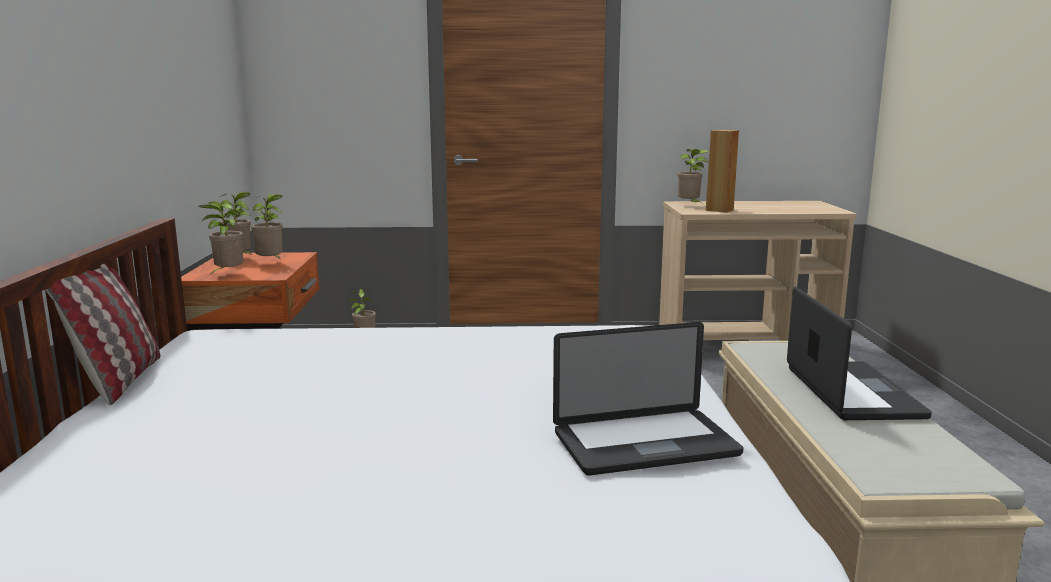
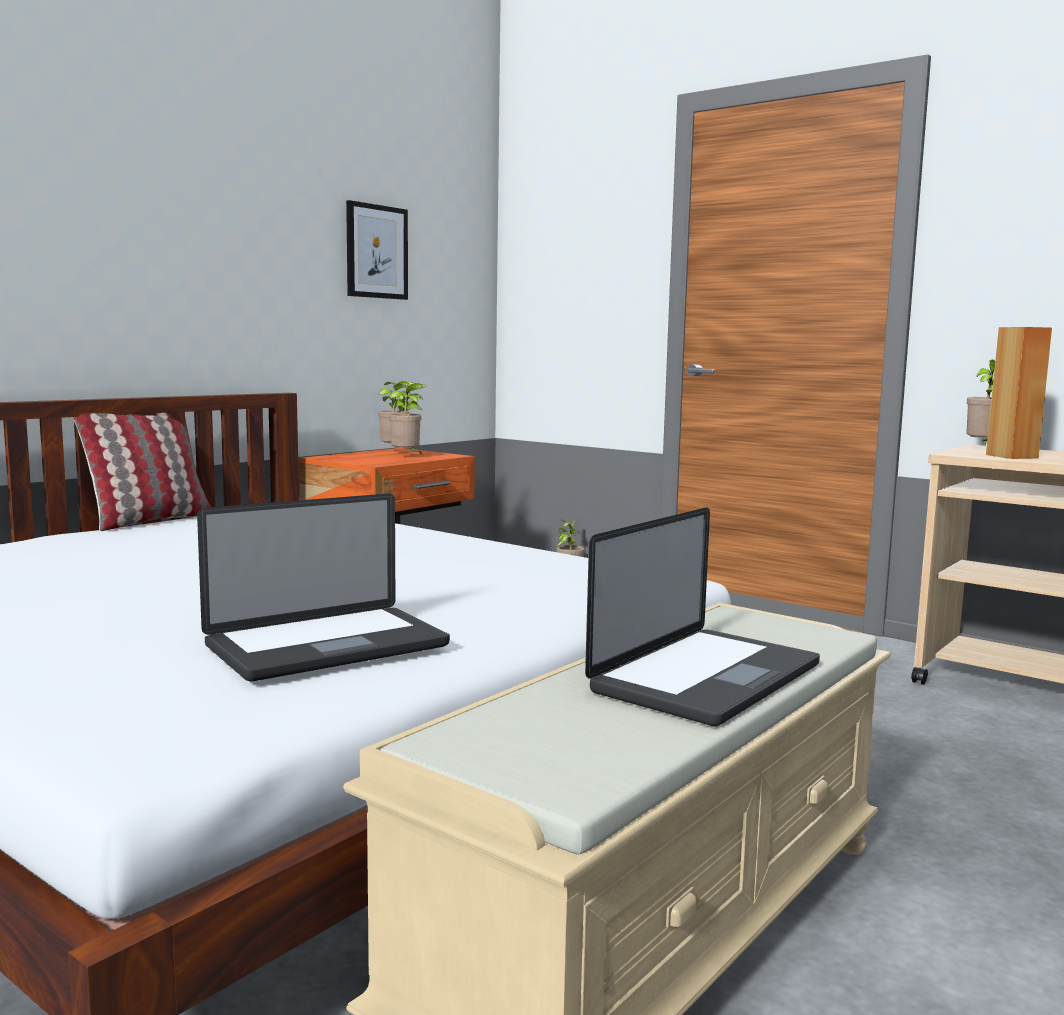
camera: 40 degrees right, 5 degrees down
(185, 65) = (376, 252): none -> picture
(227, 275) = (346, 459): potted plant -> none
(645, 444) = (327, 646): laptop -> laptop turned 60 degrees counterclockwise

